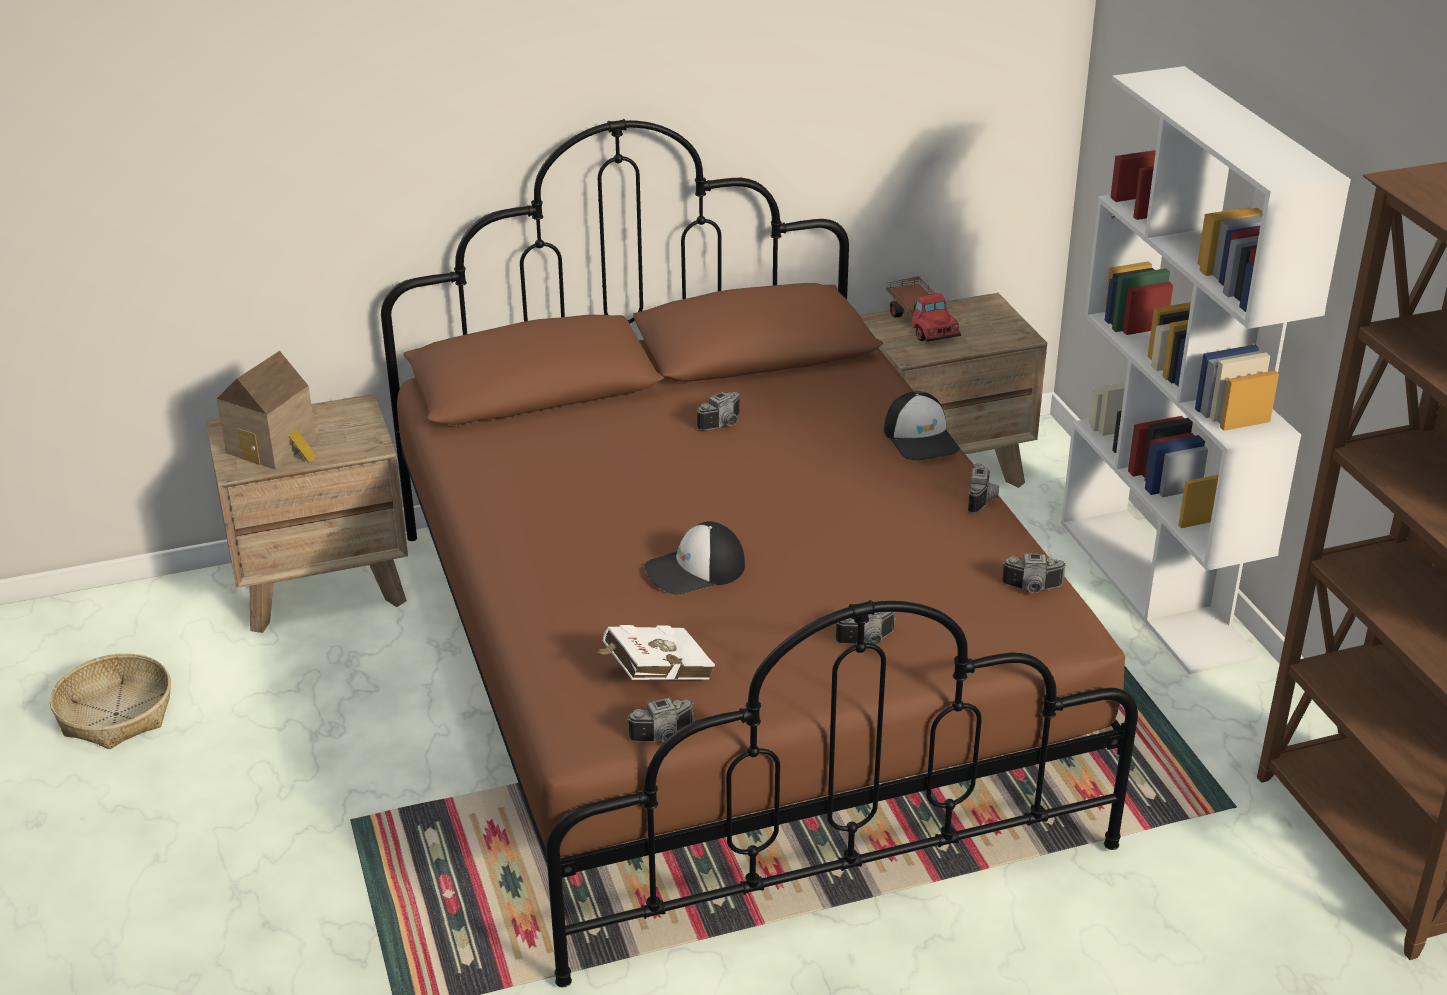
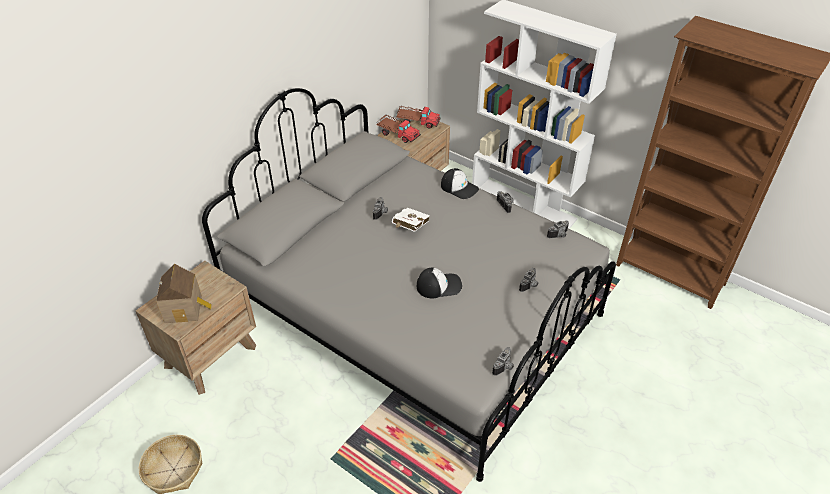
camera: 35 degrees left, 10 degrees up
(654, 675) = (472, 341): white book -> white book (409, 228)
(695, 570) = (439, 285): cap -> cap turned 135 degrees counterclockwise
(725, 677) = (415, 314): brown bed -> grey bed
(985, 315) = (417, 122): none -> toy truck

